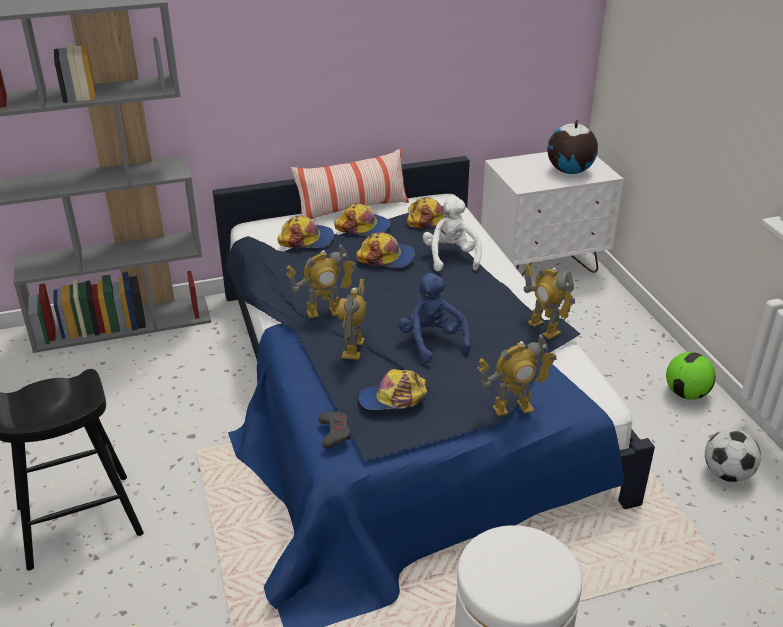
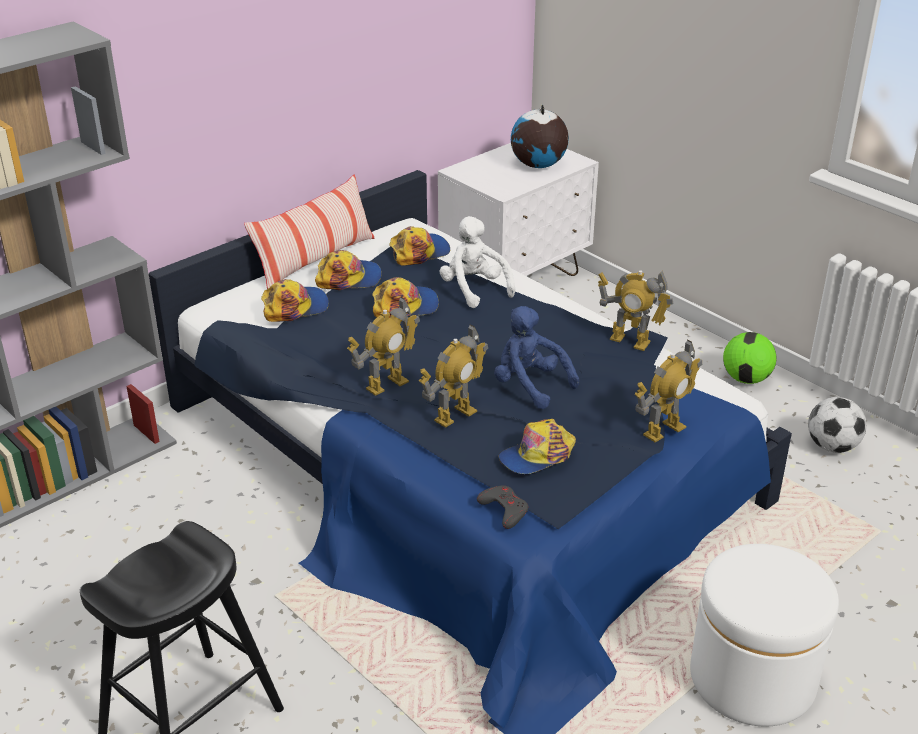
camera: 25 degrees left, 0 degrees up
(354, 348) = (454, 415): toy robot -> toy robot turned 120 degrees counterclockwise

